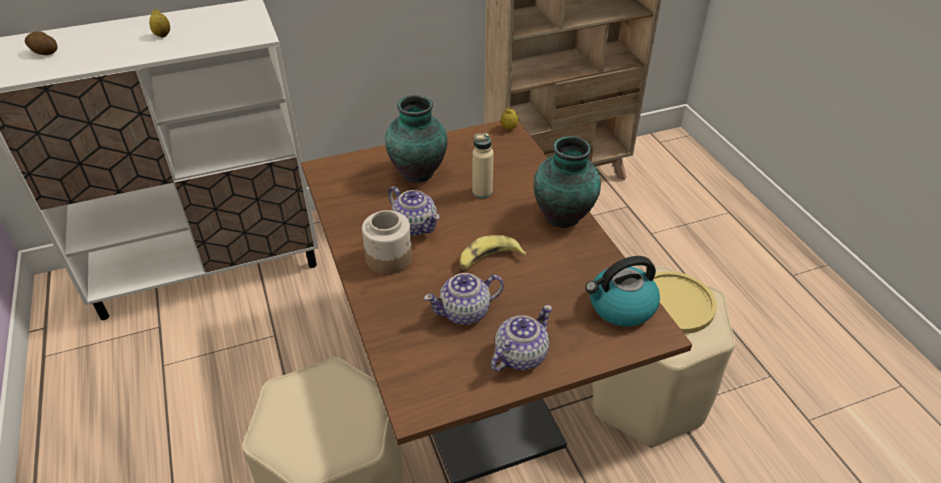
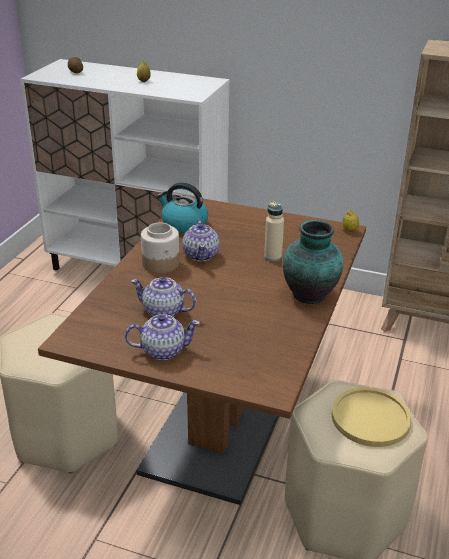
camera: 40 degrees right, 10 degrees down
(419, 172) = (247, 229): vase -> none
(489, 259) = (220, 294): banana -> none
(620, 307) = (270, 363): kettle -> kettle (183, 224)

